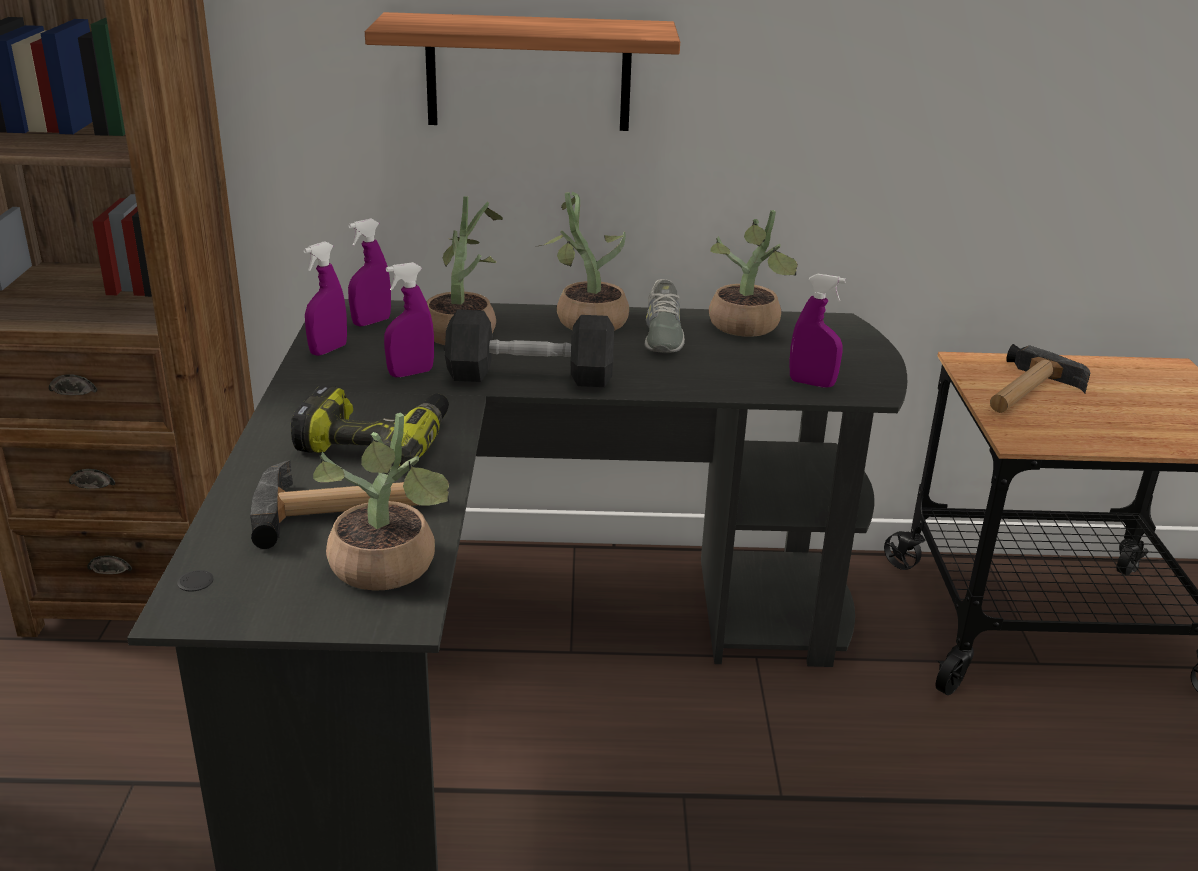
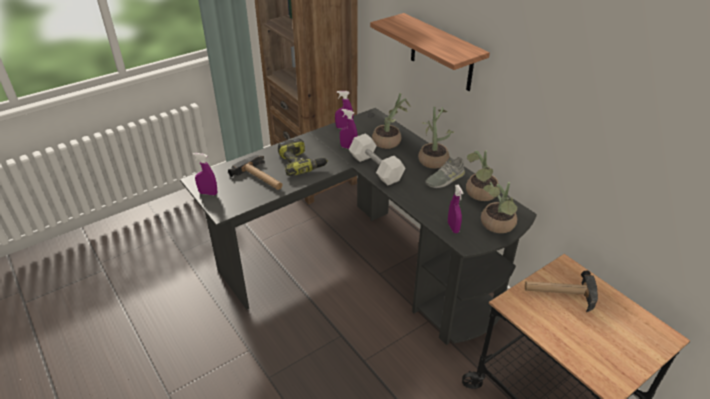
camera: 55 degrees right, 10 degrees up
(371, 322) = (372, 124): purple spray bottle -> purple spray bottle (208, 193)
(388, 572) = (239, 200): potted plant -> potted plant (497, 226)
(530, 376) = (376, 168): black dumbbell -> white dumbbell

